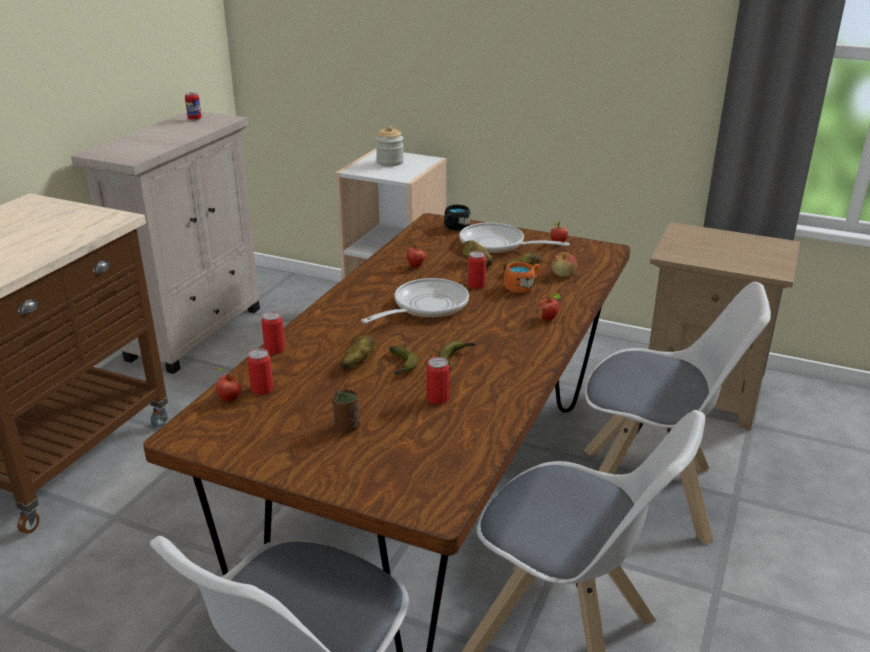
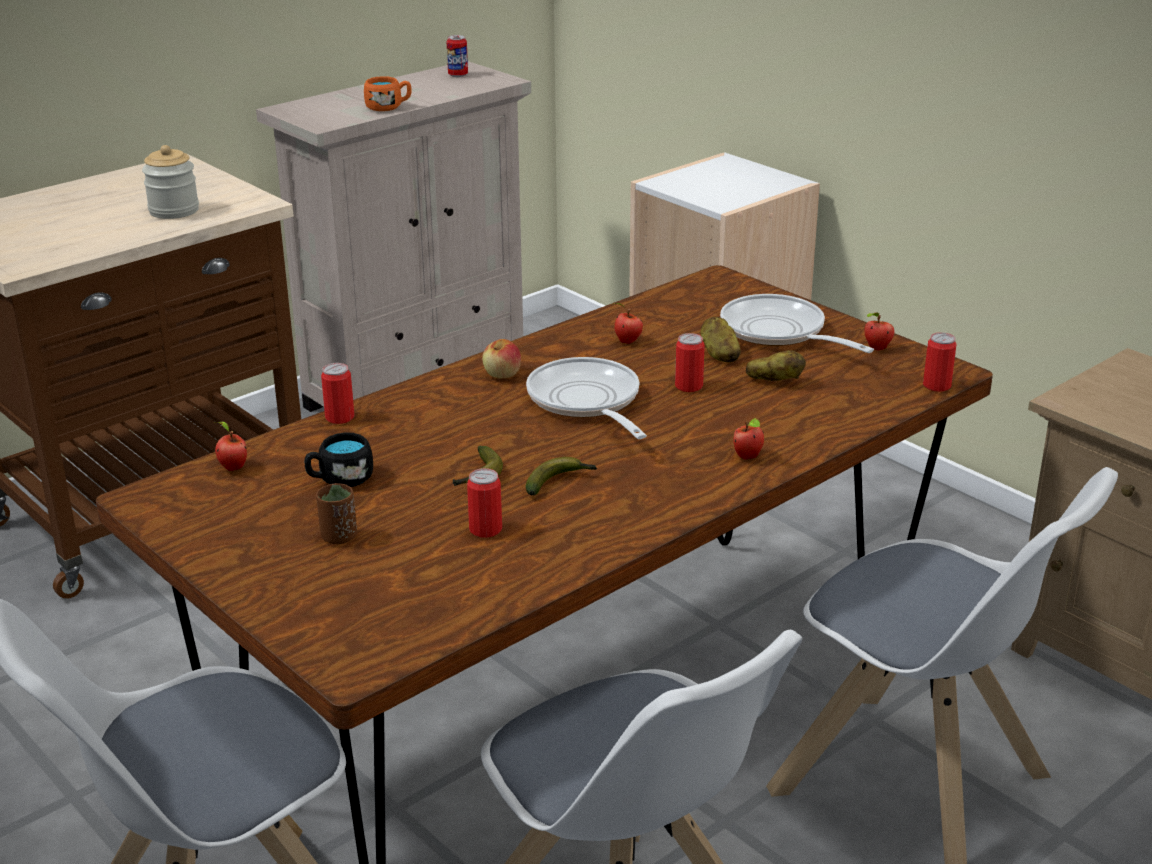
camera: 25 degrees right, 0 degrees up
(262, 389) = (281, 465): can -> can (937, 386)
(357, 363) = (426, 459): potato -> none
(390, 162) = (725, 177): jar -> jar (174, 211)
(425, 307) = (586, 402): frying pan -> frying pan turned 90 degrees counterclockwise
(455, 228) = (739, 295): black mug -> black mug (340, 479)
(522, 287) = (755, 402): orange mug -> orange mug (388, 107)
(563, 274) = (837, 397): apple -> apple (502, 374)

